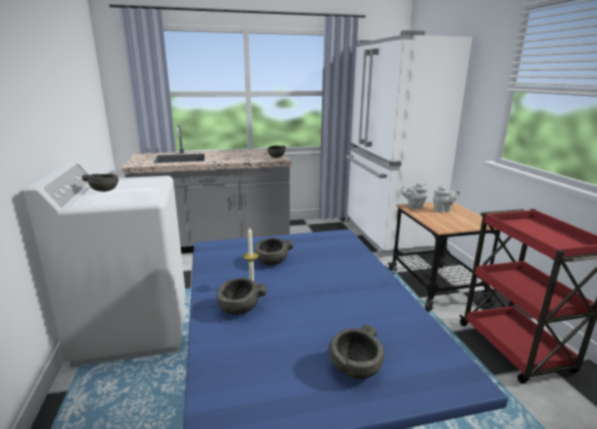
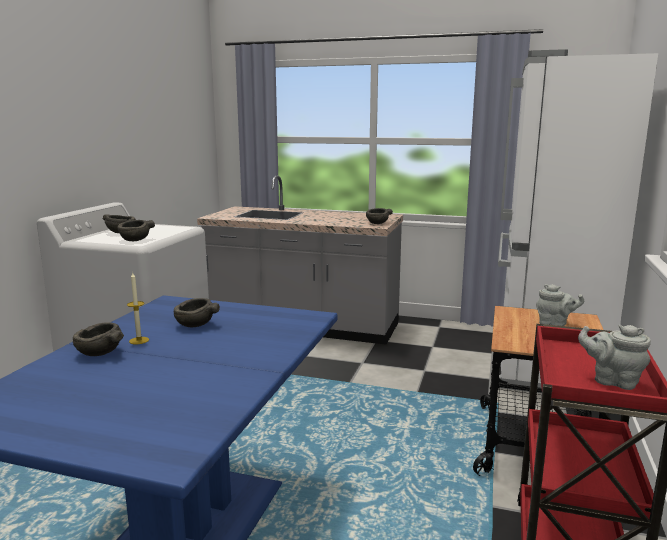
camera: 30 degrees right, 5 degrees down
(356, 368) = (101, 420): grey bowl -> grey bowl (135, 240)
(413, 206) = (516, 312): grey teapot -> grey teapot (612, 381)

